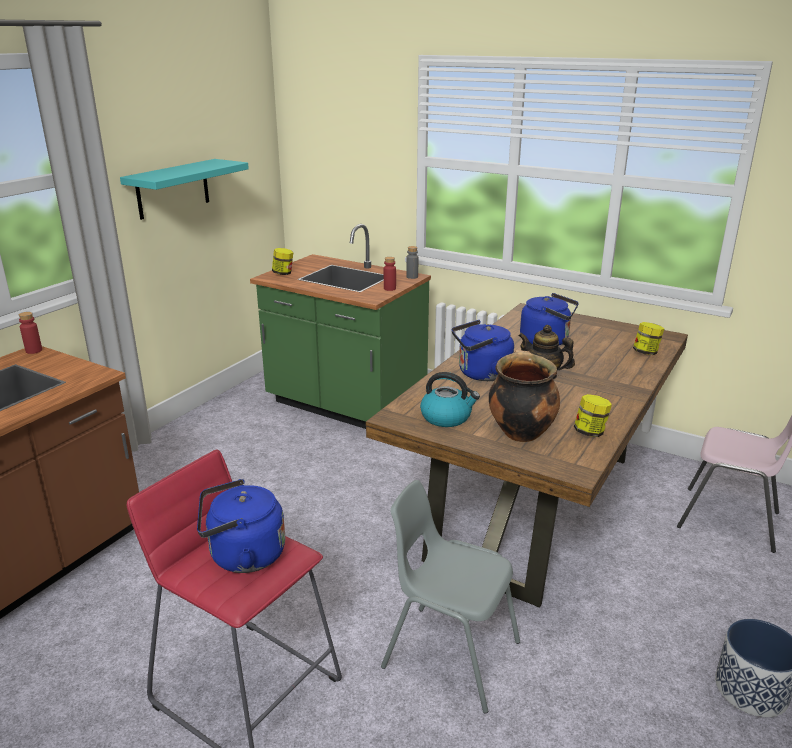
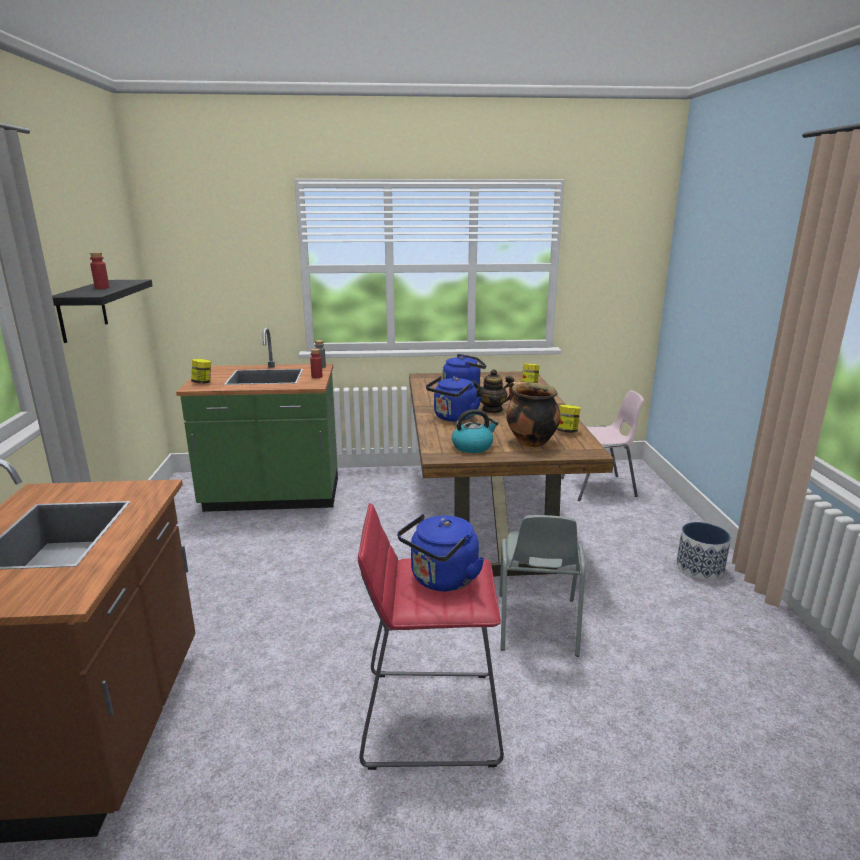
camera: 35 degrees left, 5 degrees down
(34, 350) = (37, 489): red bottle -> red bottle (102, 288)
(173, 189) = (82, 310): turquoise shelf -> black shelf
(450, 654) = (537, 624): grey chair -> grey chair turned 75 degrees counterclockwise

